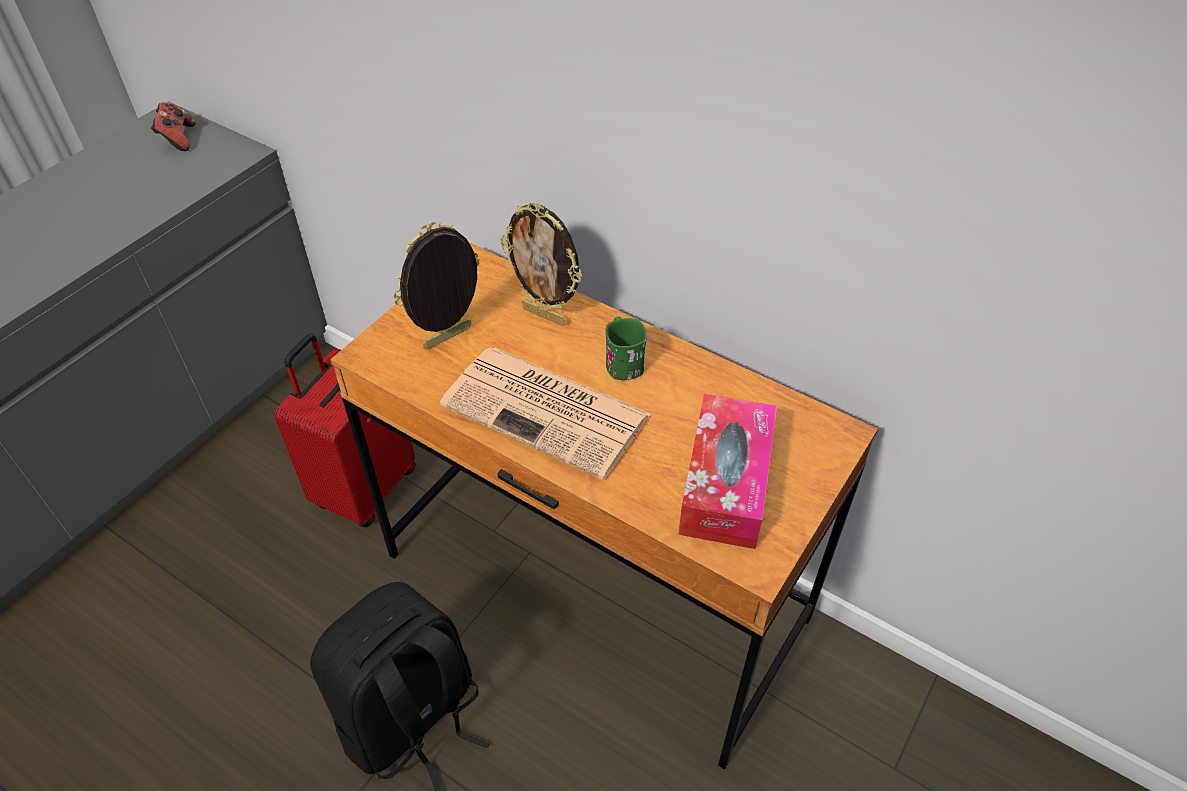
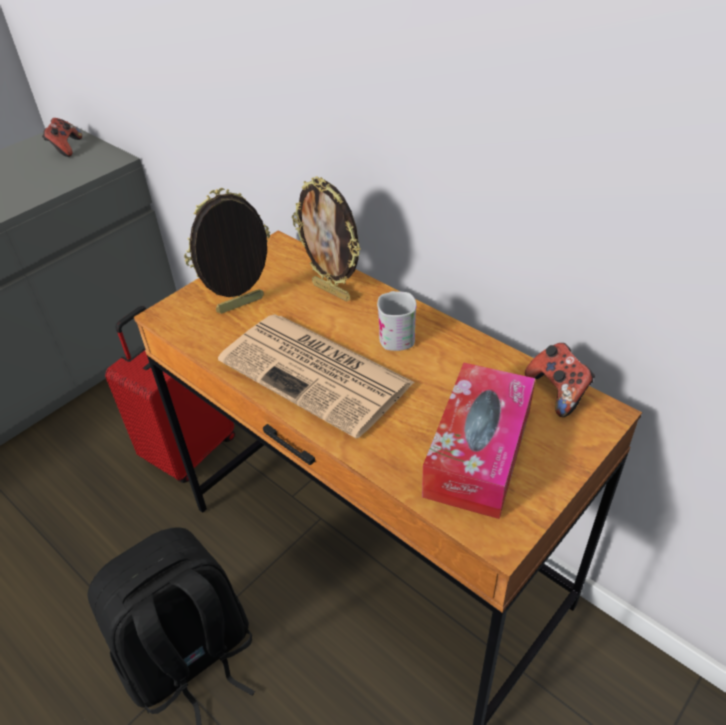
camera: 10 degrees right, 5 degrees down
(623, 361) = (396, 334): green mug -> white mug
(795, 413) = (558, 392): none -> game controller

